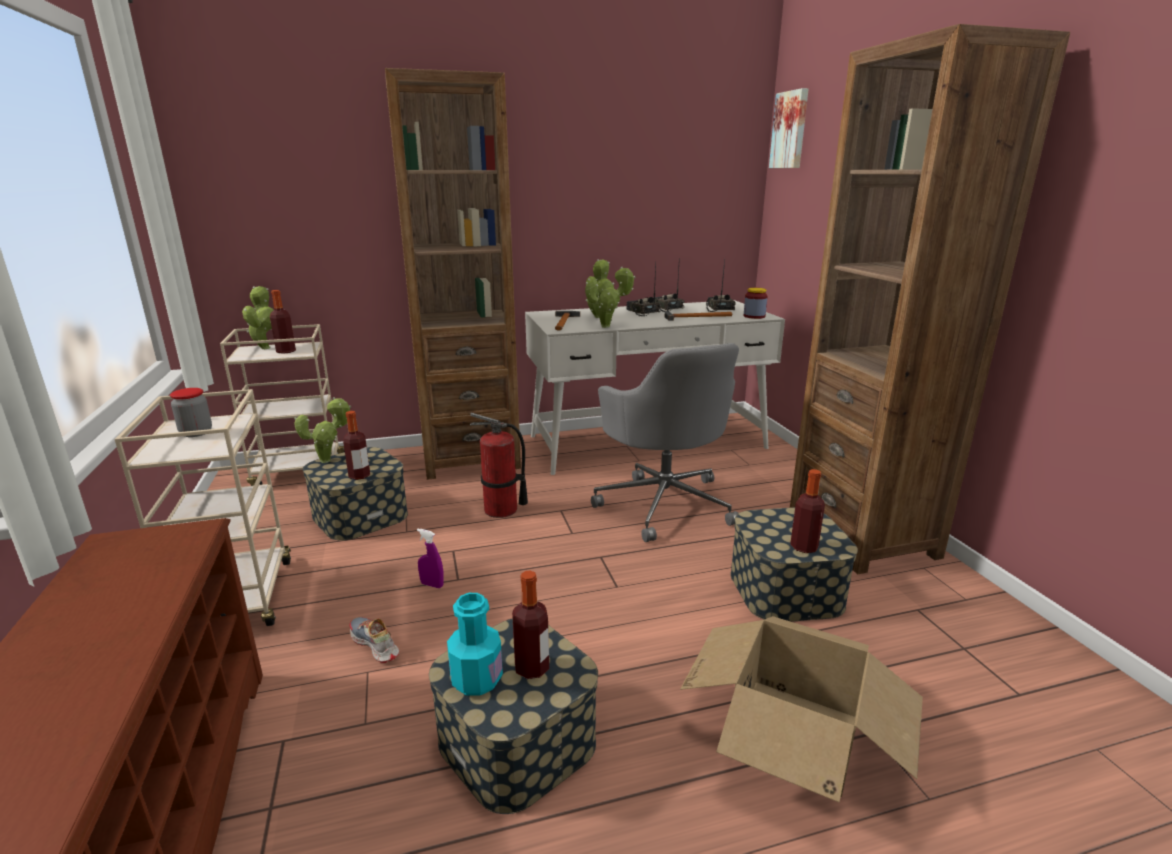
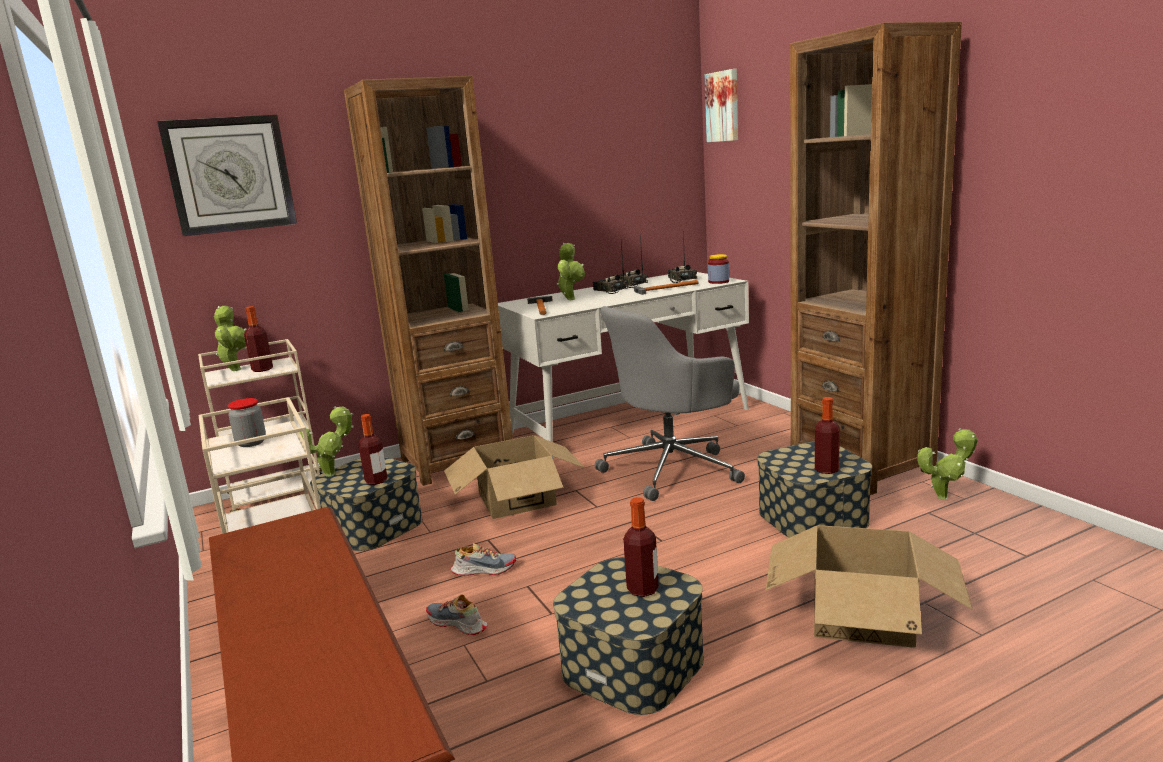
camera: 10 degrees left, 5 degrees down
(270, 159) = (230, 175): none -> wall clock
(432, 585) = (484, 569): purple spray bottle -> shoe
(476, 679) = (600, 605): turquoise bottle -> none
(501, 510) = (516, 499): fire extinguisher -> cardboard box
(608, 326) = (588, 306): potted plant -> potted plant (945, 496)
(664, 503) = (672, 469): grey office chair -> grey office chair turned 90 degrees clockwise

